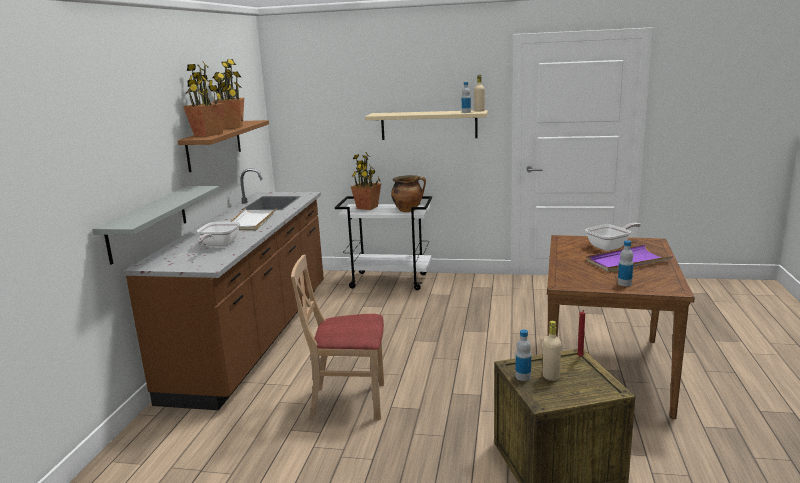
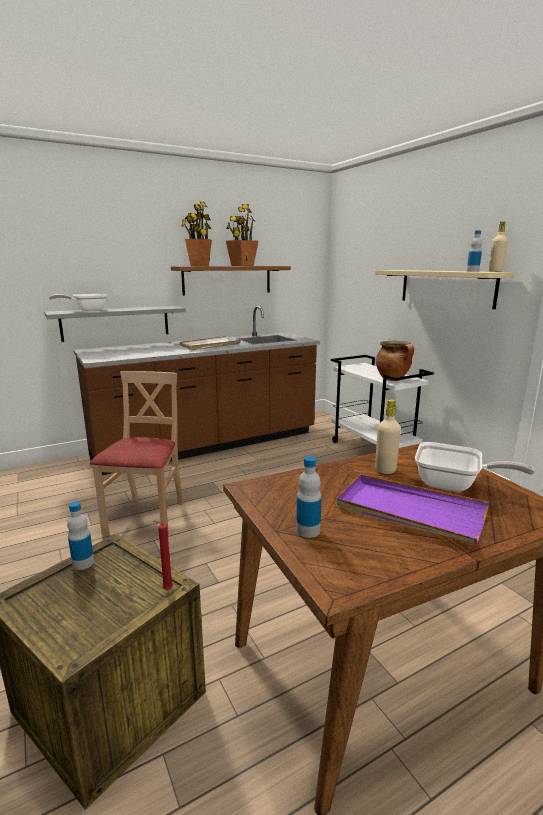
camera: 50 degrees right, 0 degrees up
(218, 245) = (144, 351): frying pan -> frying pan (87, 310)
(348, 401) = (147, 517): beige chair -> beige chair turned 45 degrees clockwise
(367, 207) = (368, 368): potted plant -> none
(551, 376) = (98, 584): beige bottle -> beige bottle (385, 470)

